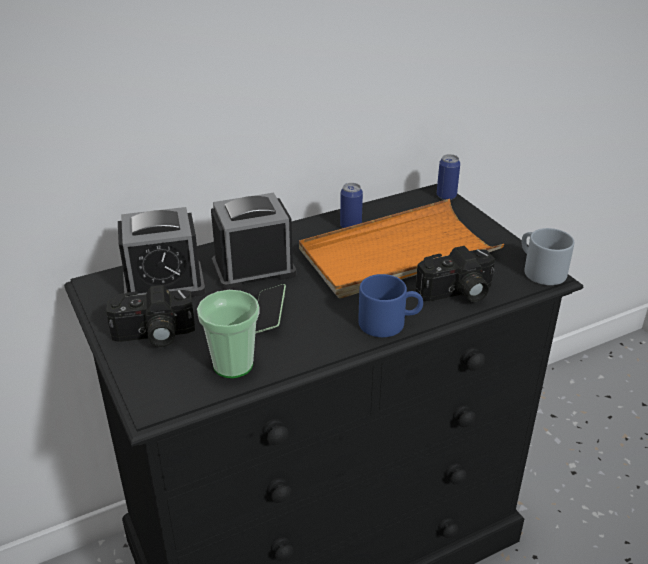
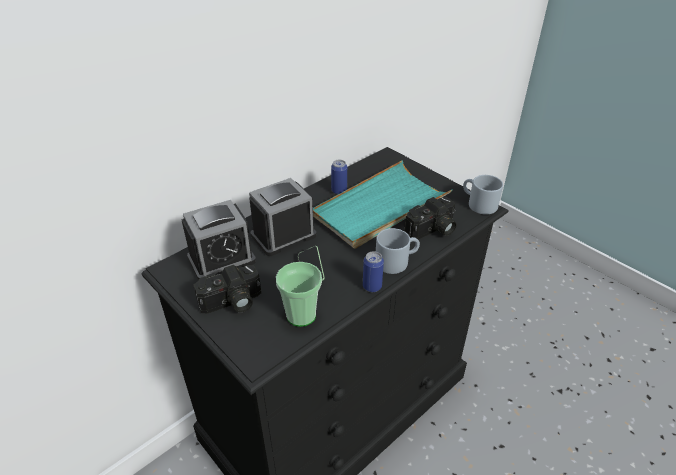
camera: 15 degrees left, 5 degrees up
(389, 322) = (396, 261): blue mug -> grey mug
(397, 254) = (380, 207): orange tray -> turquoise tray
(446, 196) = (395, 157): can -> can (372, 286)

